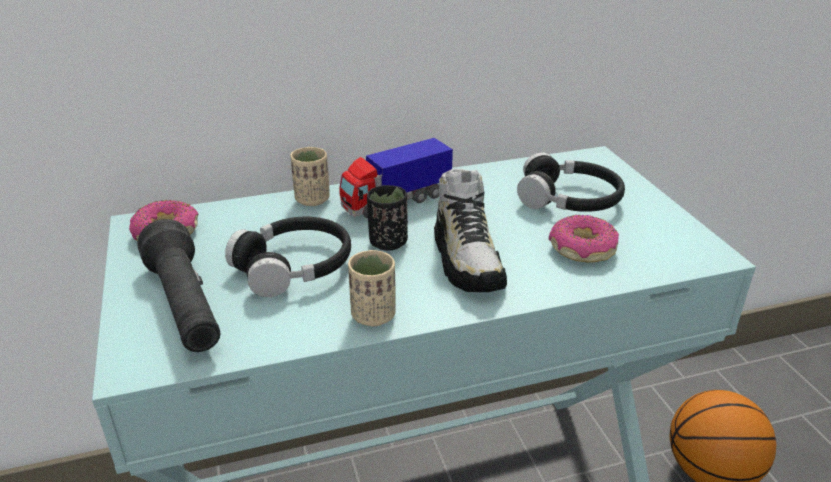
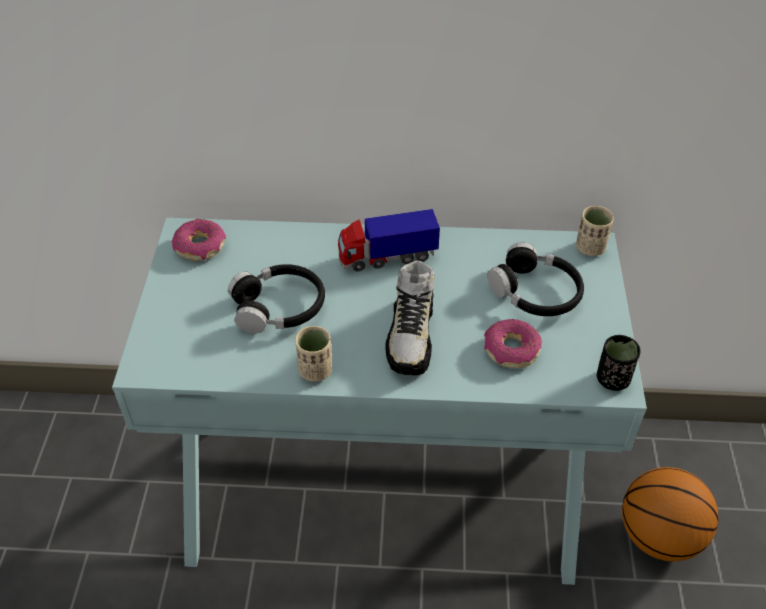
camera: 20 degrees right, 15 degrees up
(185, 306) = (191, 325): black flashlight -> none
(312, 200) = (322, 238): beige cup -> beige cup (590, 248)
(388, 242) = (359, 301): black cup -> black cup (612, 379)

